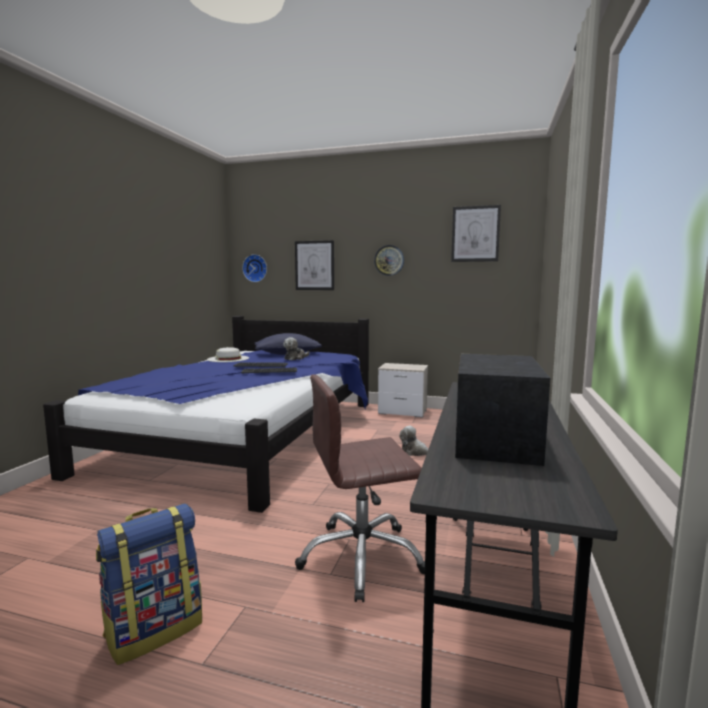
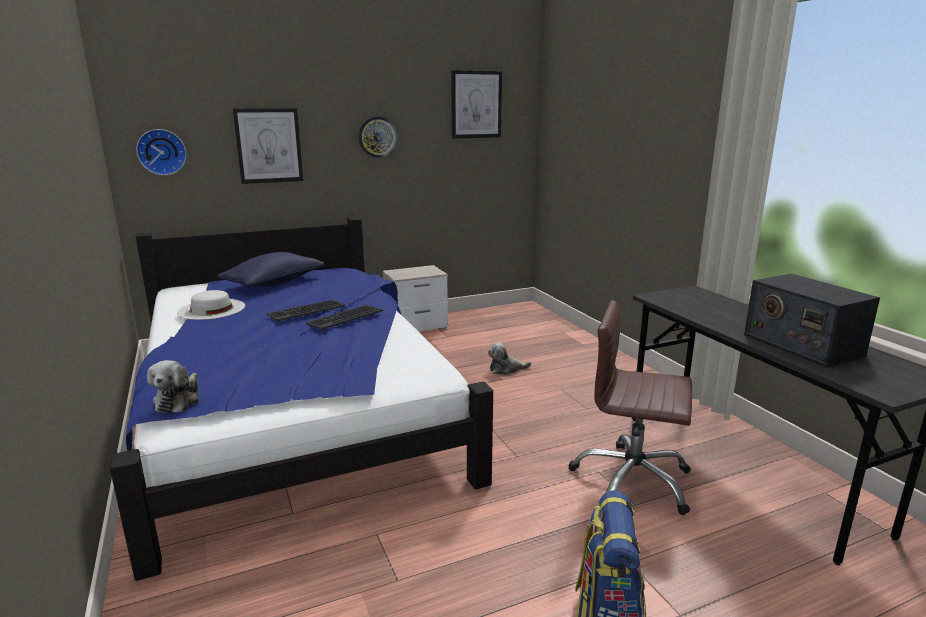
camera: 40 degrees left, 10 degrees up
(295, 358) = (310, 289): plush toy -> plush toy (179, 400)
(361, 558) = (632, 481): brown office chair -> brown office chair turned 75 degrees clockwise

